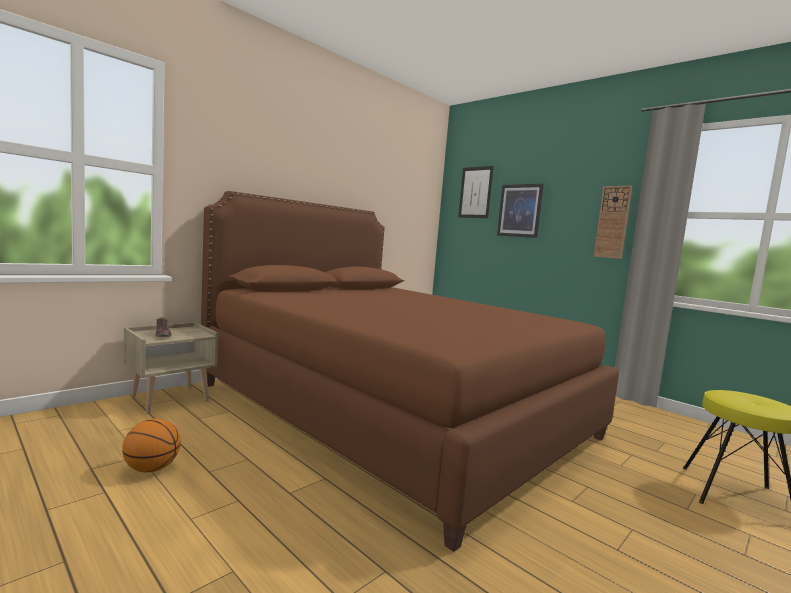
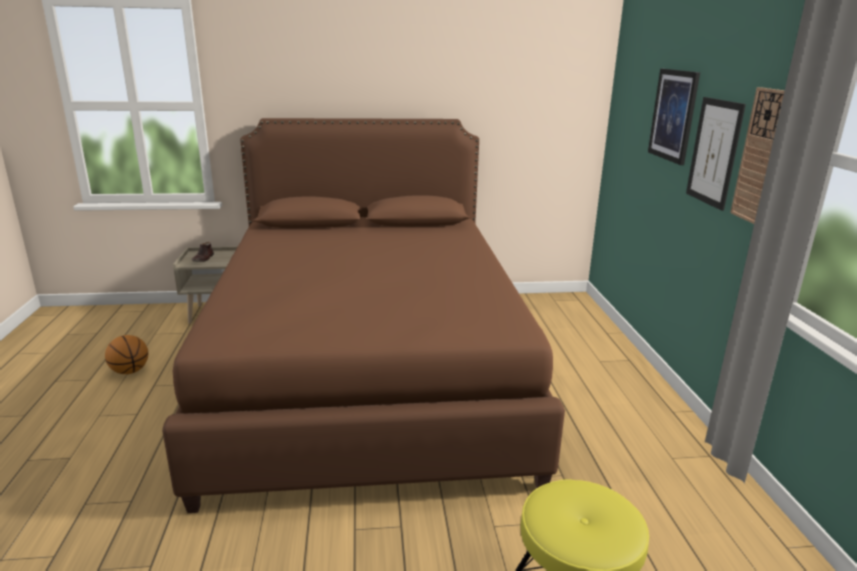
camera: 40 degrees right, 15 degrees up
(475, 192) = (639, 77): picture -> picture (714, 152)

